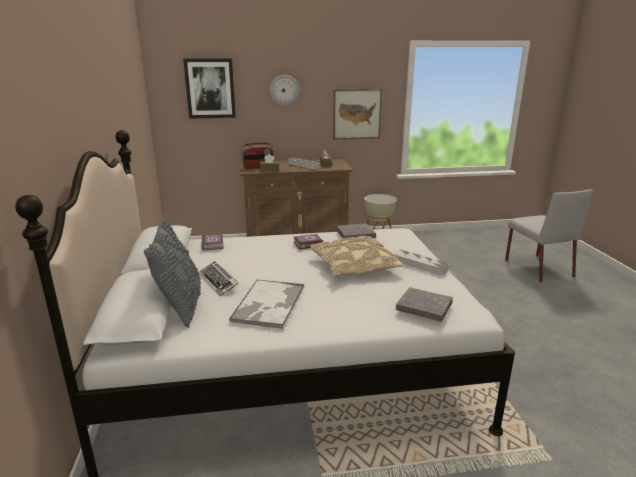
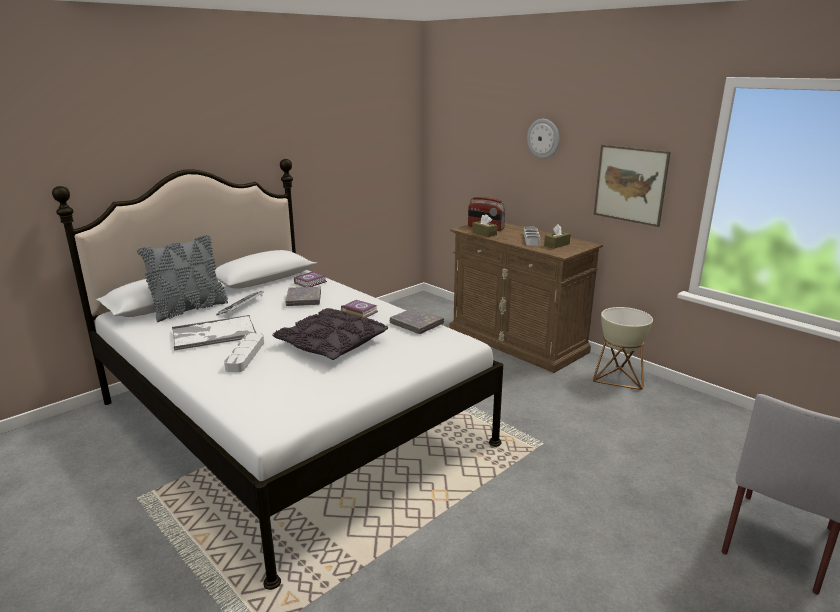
camera: 55 degrees right, 0 degrees up
(210, 88) = (472, 128): picture -> none
(354, 266) = (331, 344): beige pillow -> black pillow
(419, 265) = (372, 373): grey tray -> grey tray (245, 355)
(424, 307) = (258, 396): grey book -> grey book (303, 299)

